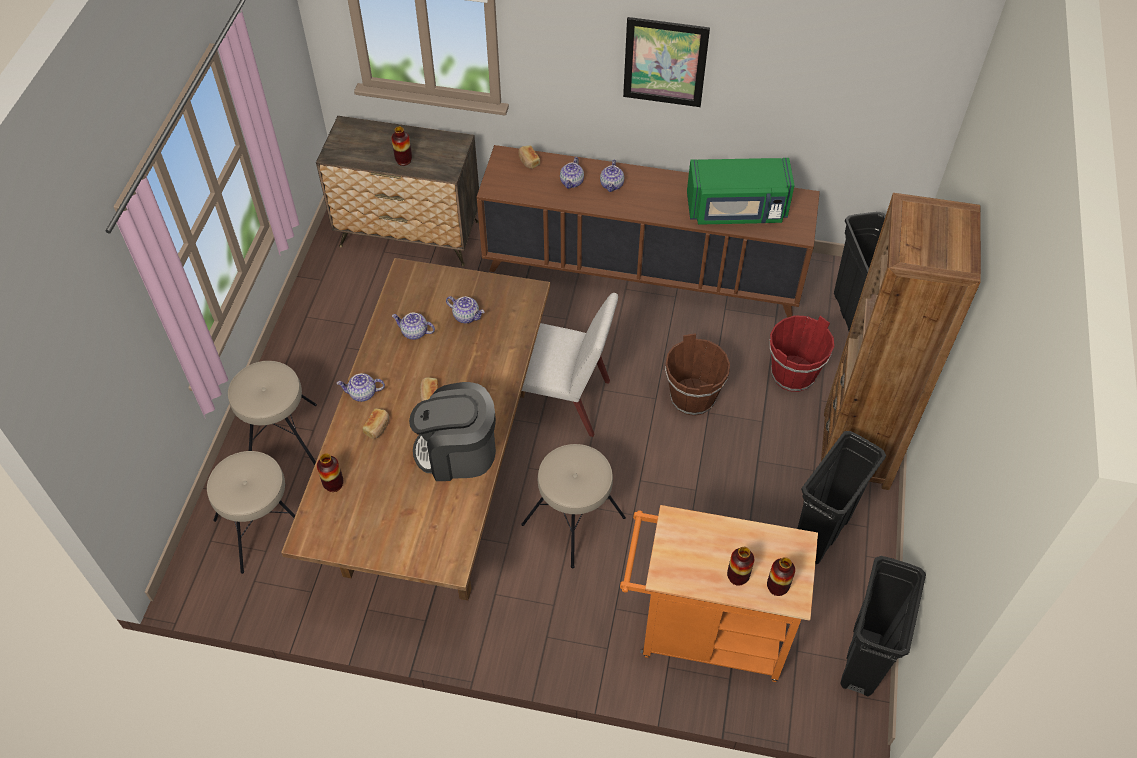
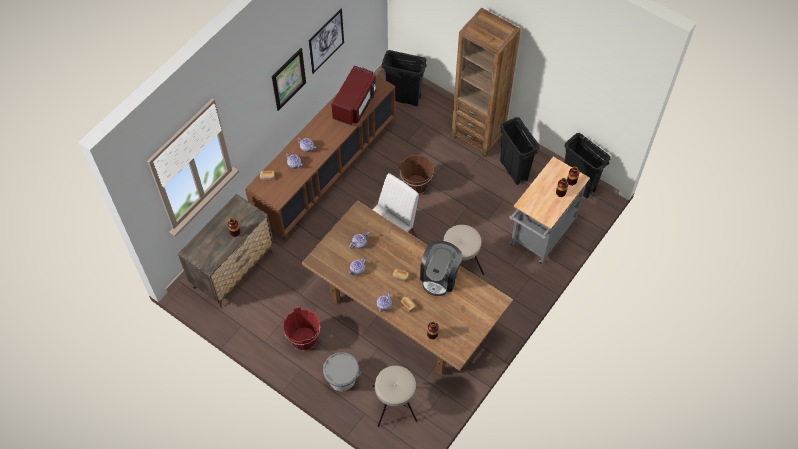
camera: 65 degrees left, 5 degrees up
(281, 438) = (342, 378): beige stool -> grey bucket
(703, 632) = (540, 237): orange cart -> grey cart
(736, 210) = (355, 104): green microwave -> red microwave
(774, 75) = (326, 41): none -> picture
(793, 374) = (424, 139): red bucket -> red bucket (303, 339)

